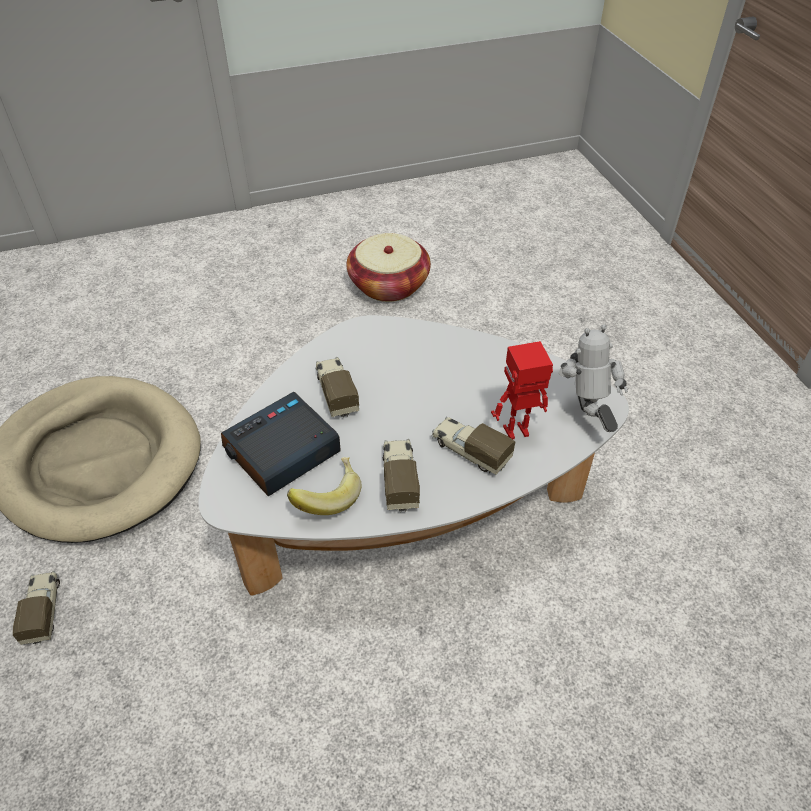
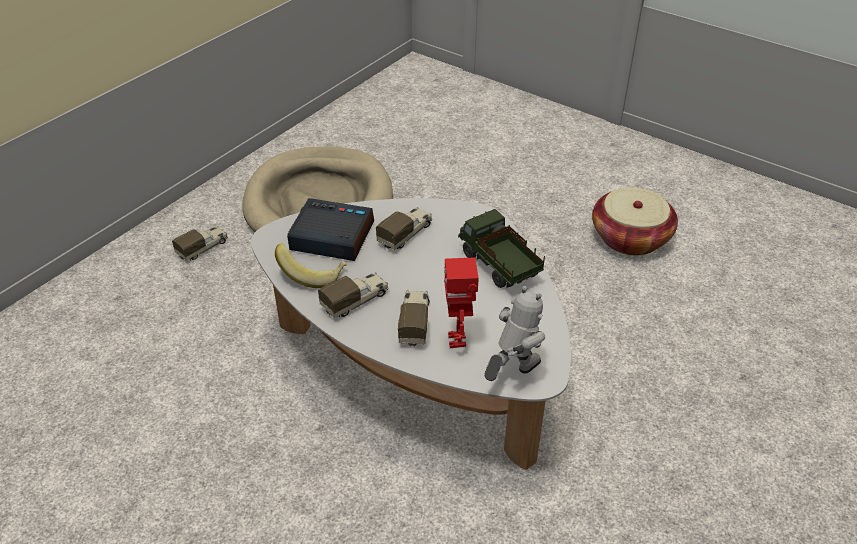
camera: 55 degrees right, 5 degrees down
(443, 355) = (498, 267): none -> toy truck
(517, 432) = (458, 340): toy robot -> toy robot turned 135 degrees counterclockwise

